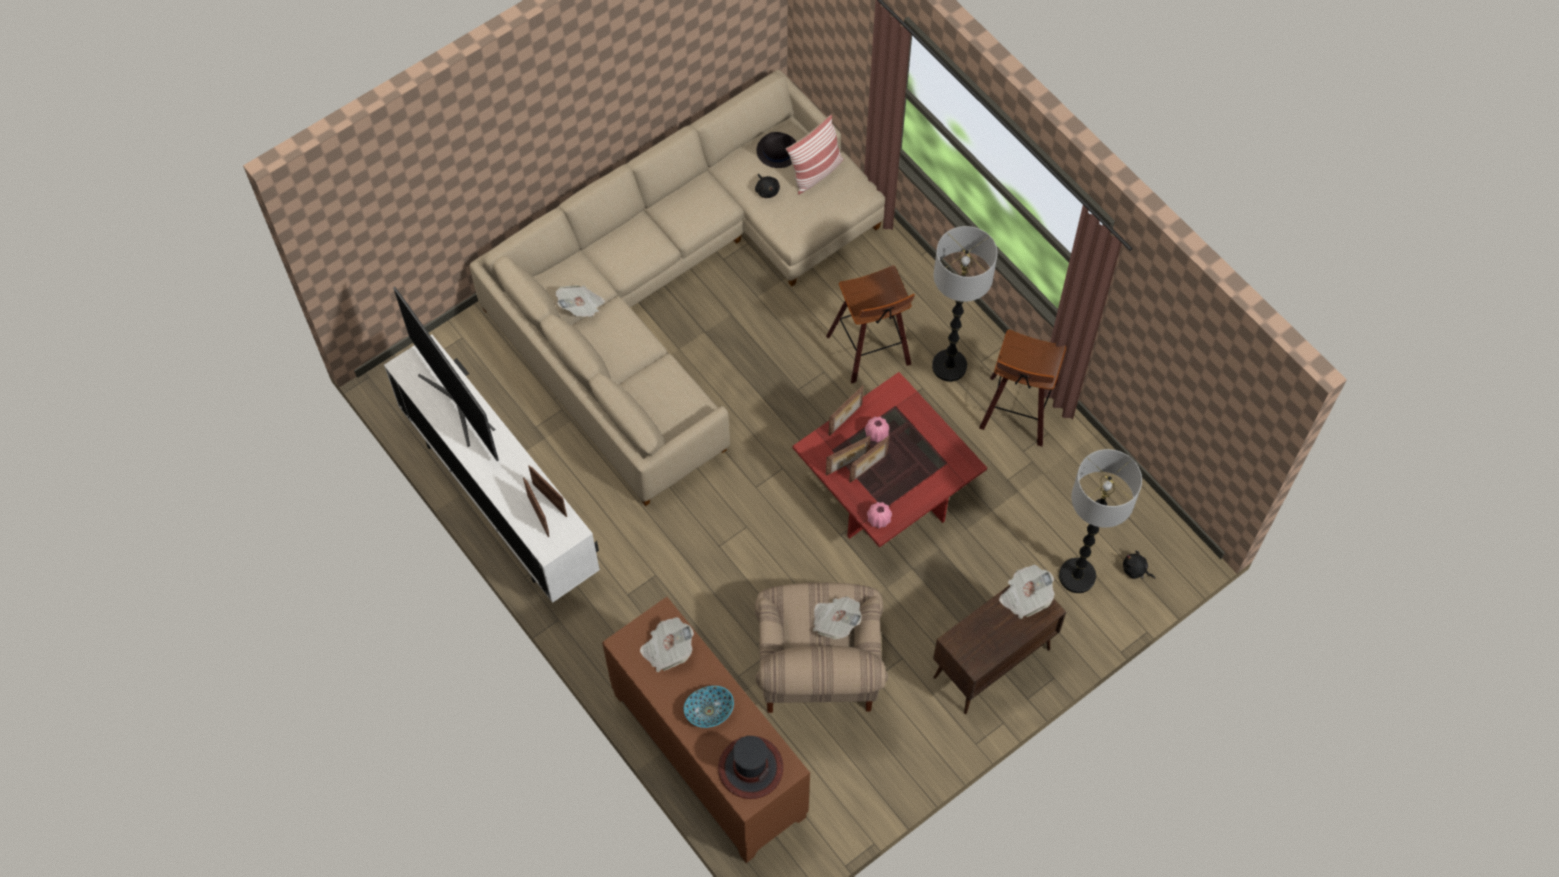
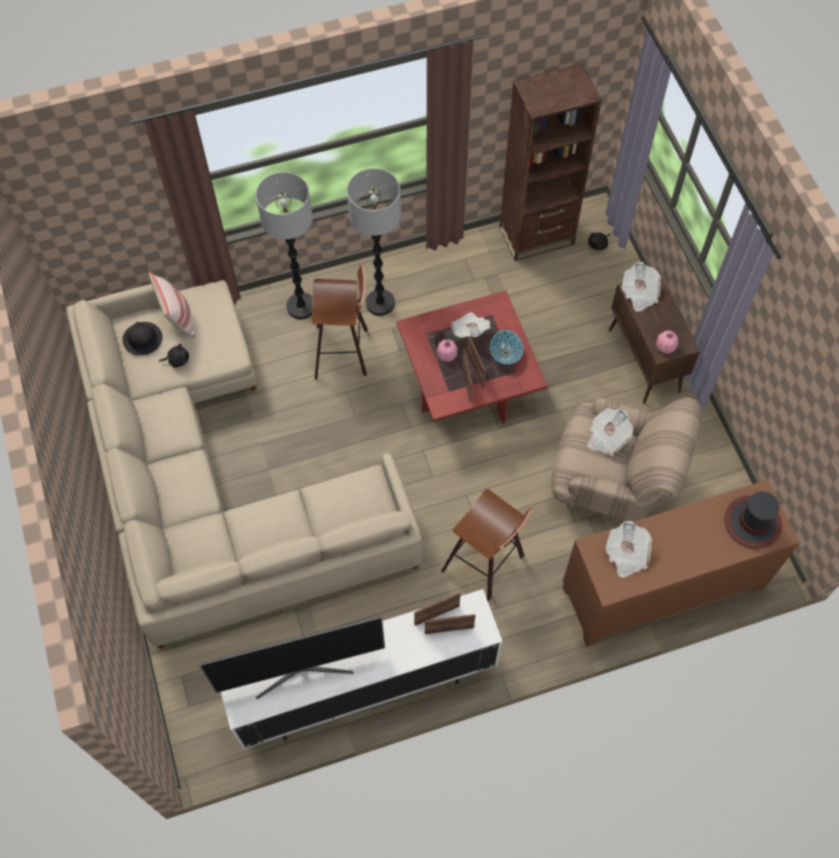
camera: 70 degrees left, 0 degrees up
(581, 307) = (224, 544): newspaper -> newspaper (470, 330)
(708, 710) = (692, 539): bowl -> bowl (505, 353)
(846, 420) = (425, 372): picture frame -> none
(879, 519) = (524, 378): pink vase -> pink vase (665, 346)
(1018, 414) = (441, 272): stool -> stool (486, 562)
(1077, 576) = (590, 282): floor lamp -> floor lamp (301, 306)
(1116, 499) = (537, 235): none -> brown bookcase

